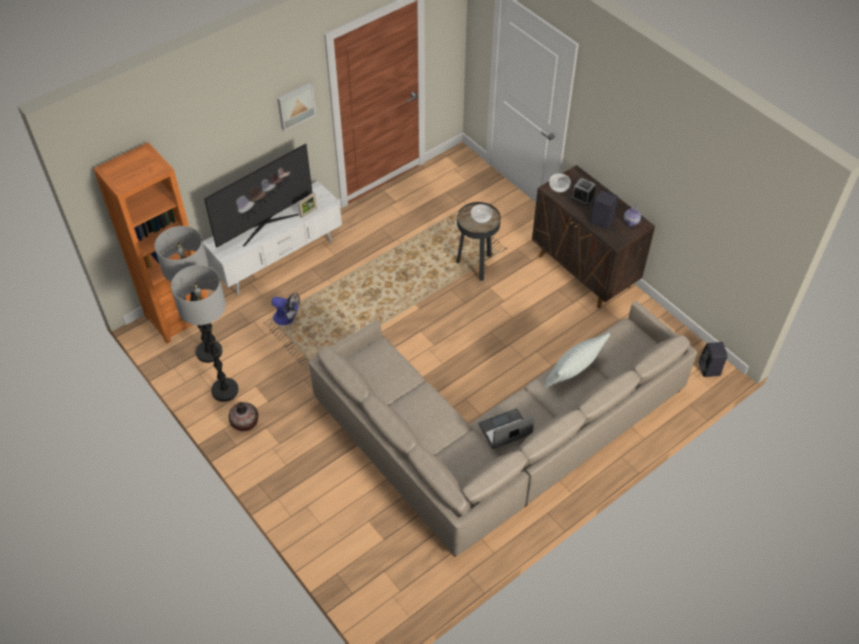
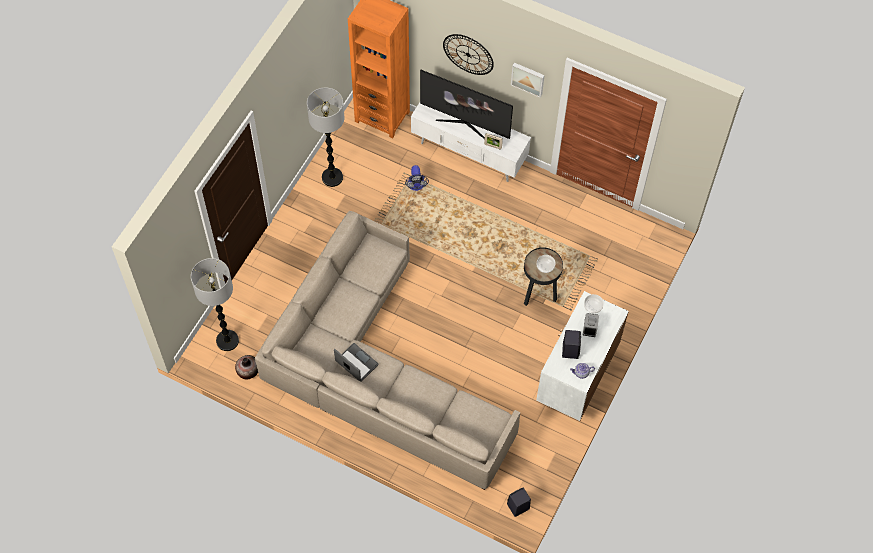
camera: 65 degrees right, 10 degrees up
(209, 352) = (360, 151): floor lamp -> floor lamp (227, 341)
(228, 140) = (468, 54): none -> wall clock
(245, 423) = (311, 203): vase -> vase (248, 371)
(574, 371) = (434, 392): pillow -> none
(584, 271) = (576, 378): brown cabinet -> white cabinet

